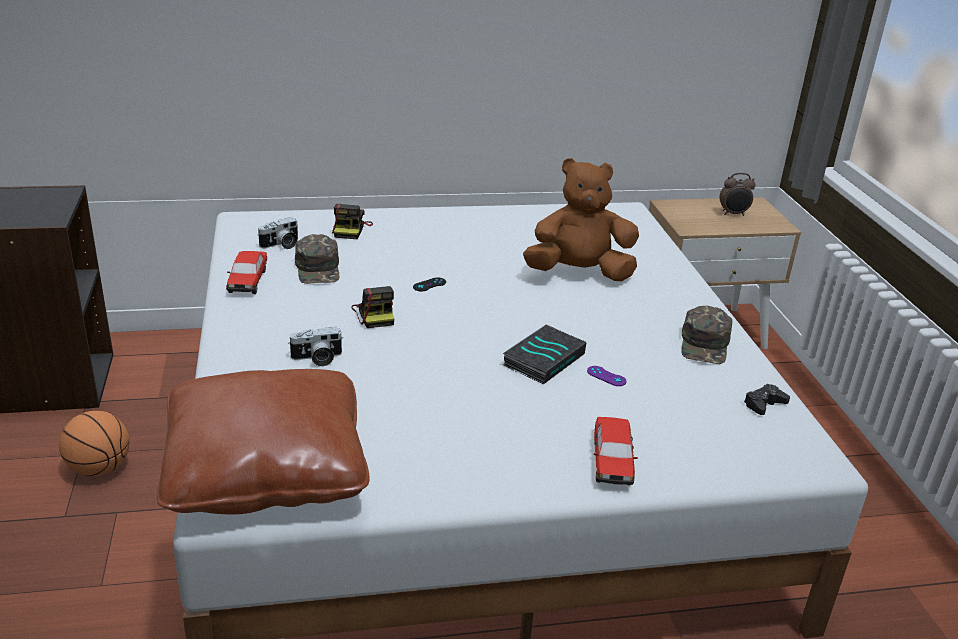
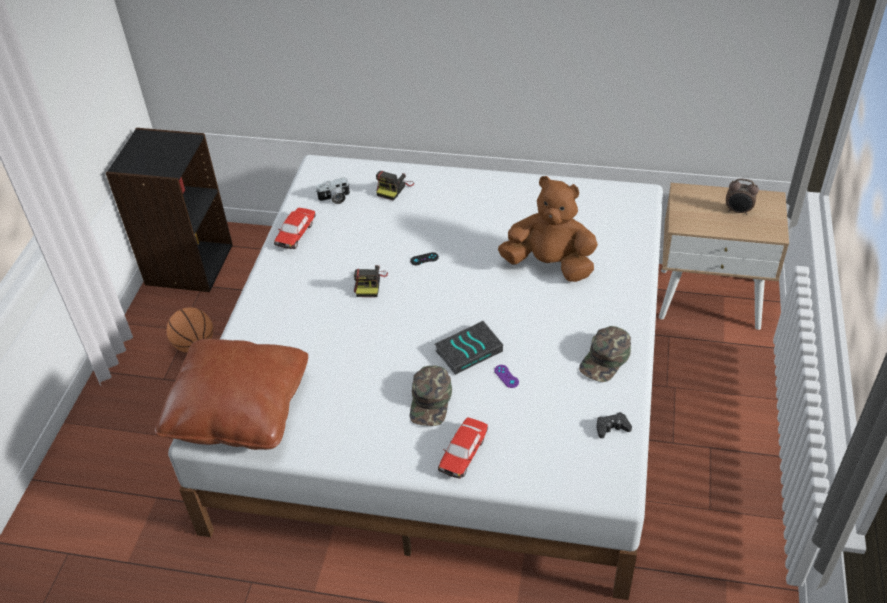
camera: 25 degrees right, 15 degrees up
(317, 359) = (310, 320): camera -> none
(318, 268) = (350, 229): green cap -> green cap (431, 401)

